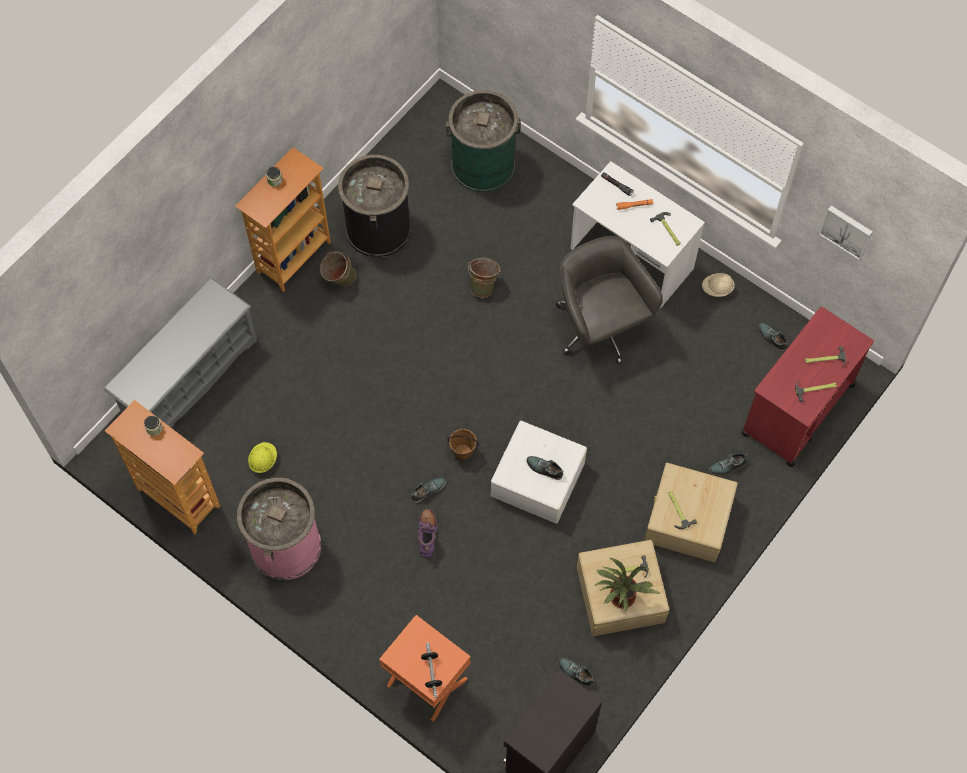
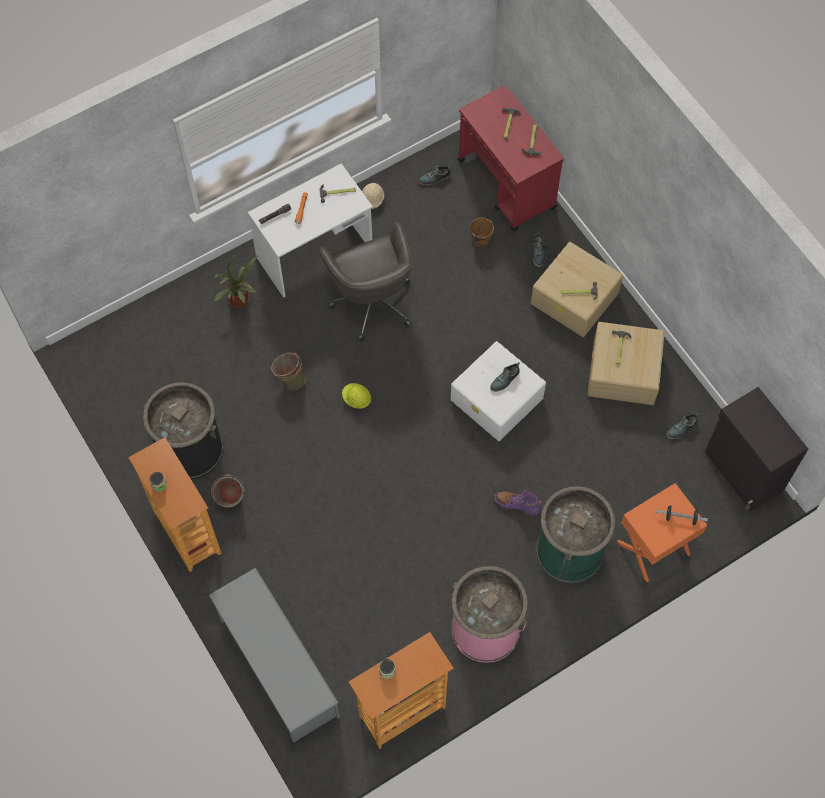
camera: 70 degrees left, 0 degrees up
(263, 460) = (392, 624): yellow hard hat -> yellow hard hat (356, 399)
(428, 490) = (474, 490): shoe -> none
(463, 452) = (449, 450): brown bucket -> brown bucket (481, 240)
(483, 165) = (164, 338): green trash can -> green trash can (569, 551)
(600, 328) = (372, 301): grey office chair -> grey office chair turned 105 degrees counterclockwise
(621, 599) = (643, 362): potted plant -> potted plant (240, 301)
(847, 231) = (433, 43): picture -> none

